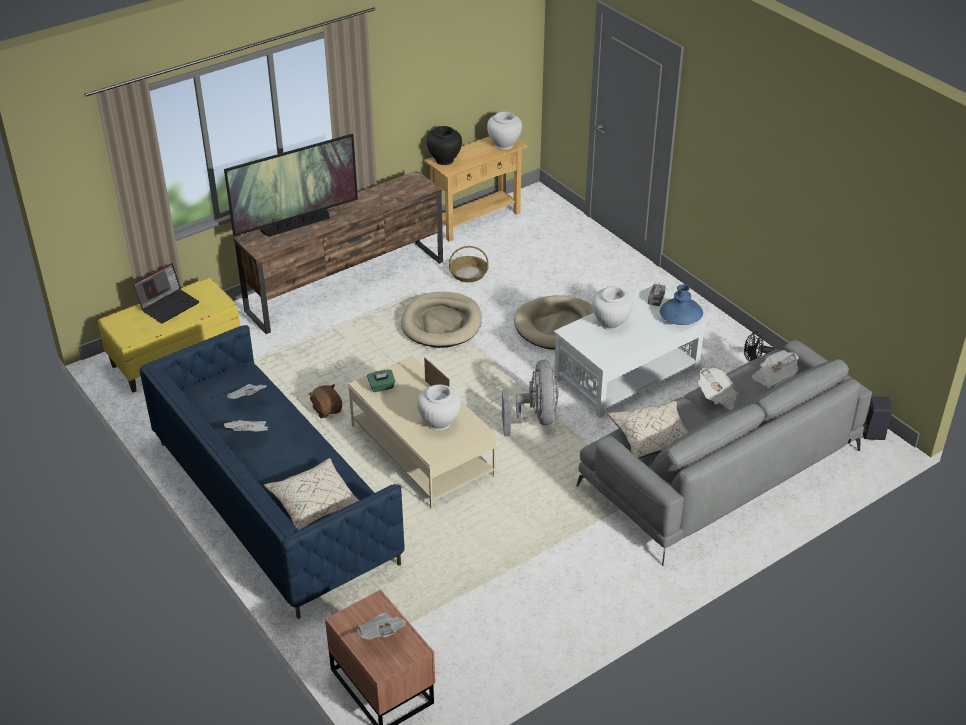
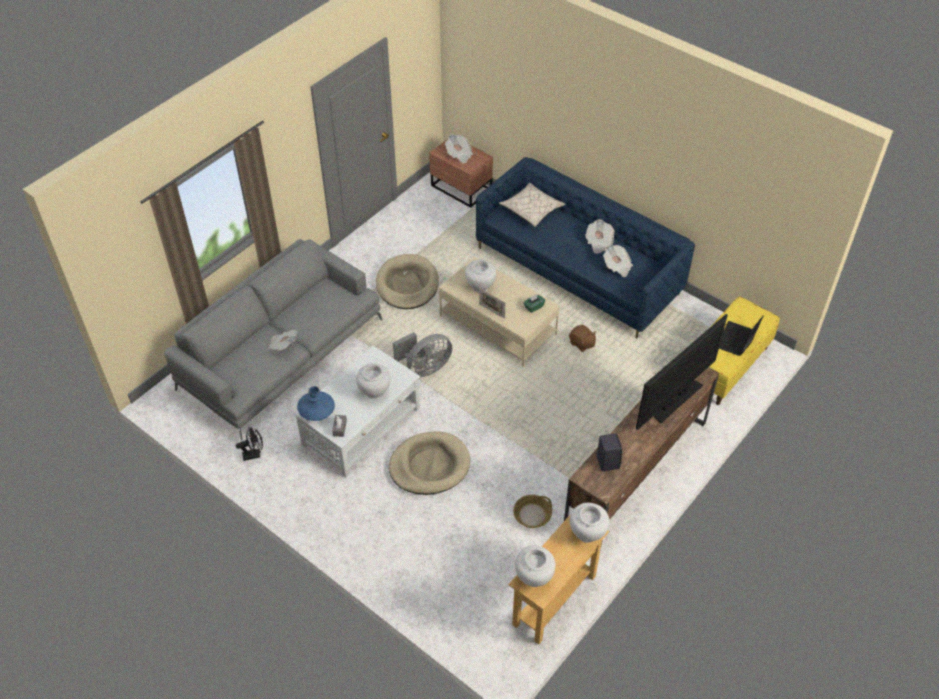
camera: 165 degrees right, 10 degrees up
(441, 323) = (532, 447): beige dog bed -> beige dog bed (407, 284)
(444, 160) = (587, 534): black vase -> white vase
(535, 418) = (425, 368): grey fan -> grey fan turned 105 degrees counterclockwise
(653, 439) = (328, 302): beige pillow -> none
(773, 378) = (239, 372): newspaper -> none
(873, 433) = (162, 408): black speaker -> black speaker (607, 461)

